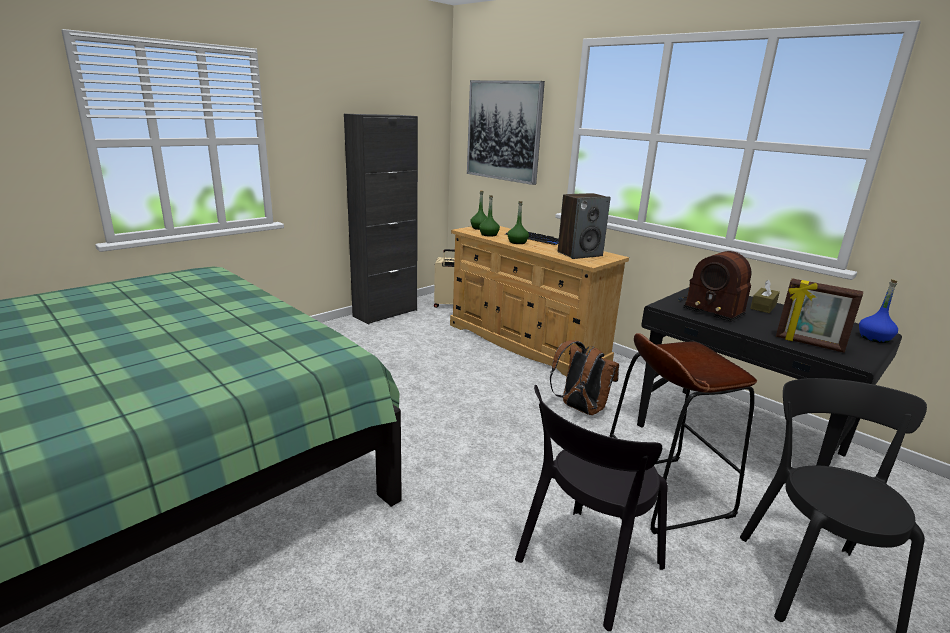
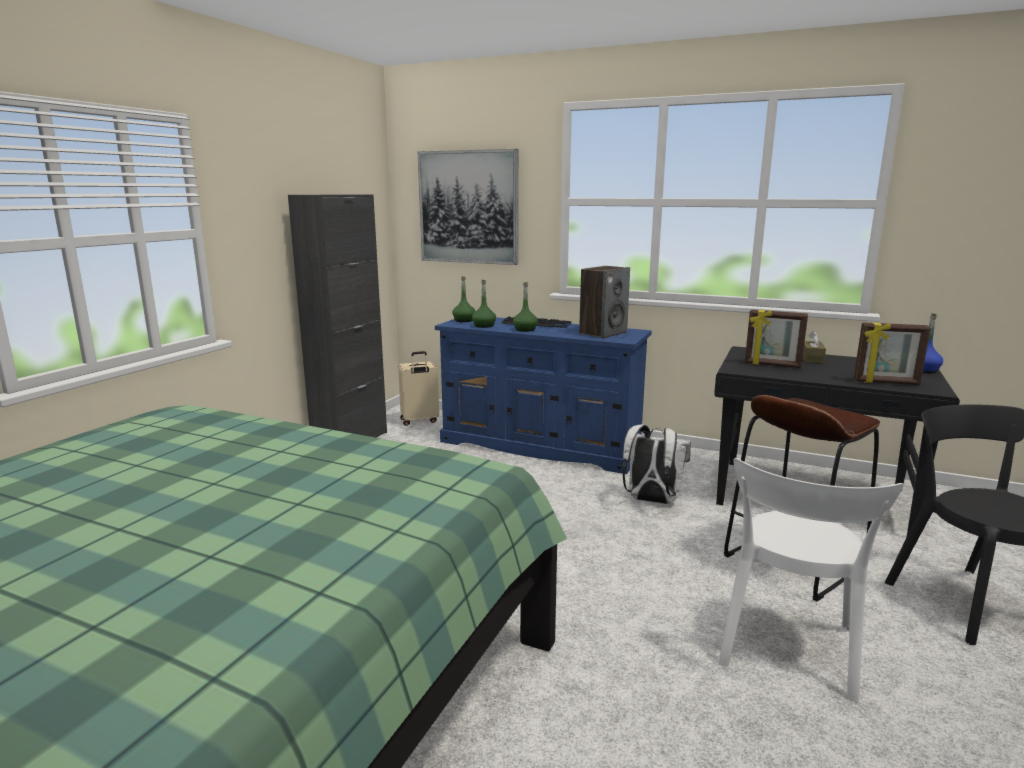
camera: 20 degrees left, 5 degrees down
(526, 343) = (541, 446): beige dresser -> blue dresser
(580, 409) = (651, 501): brown backpack -> white backpack
(585, 567) = (787, 651): black chair -> white chair
(710, 307) = (772, 365): radio -> picture frame

